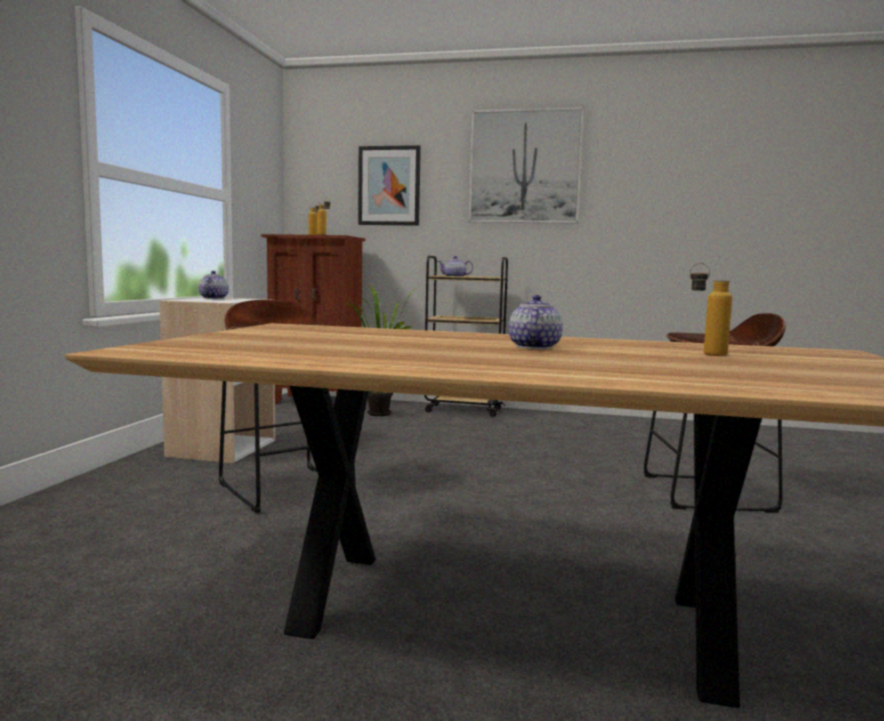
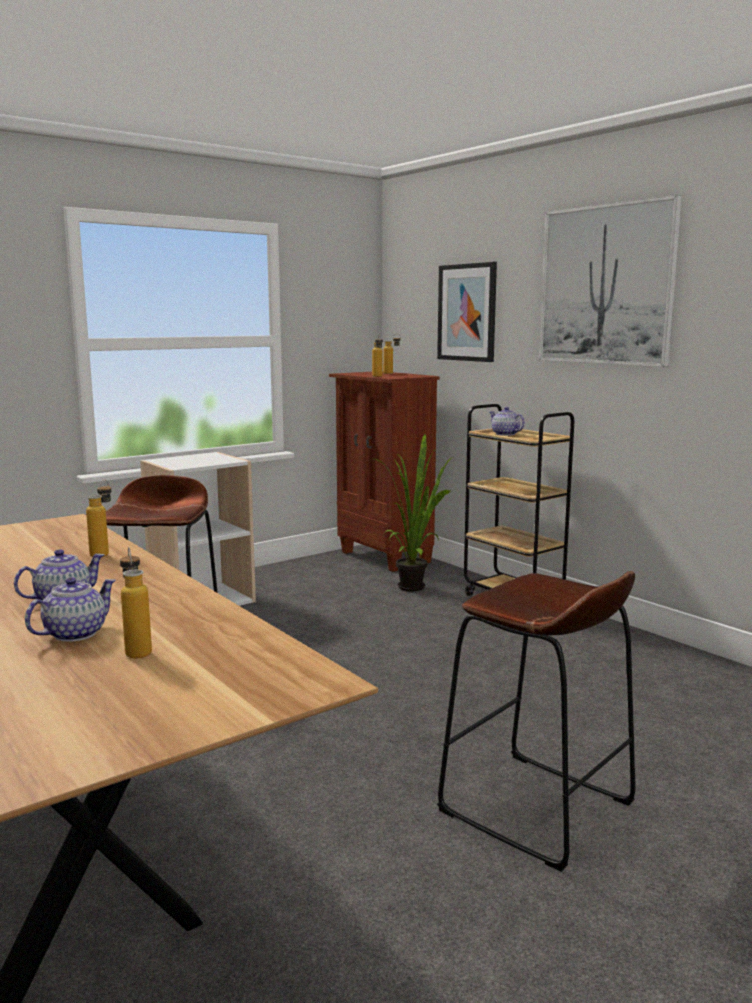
camera: 40 degrees right, 5 degrees up
(213, 298) = (202, 456): teapot -> teapot (74, 634)
(423, 333) = (103, 553): none -> bottle

